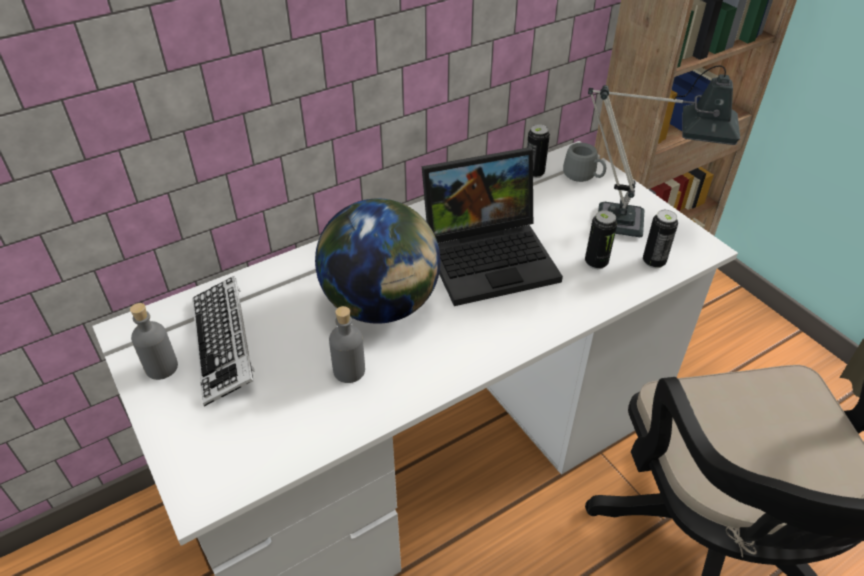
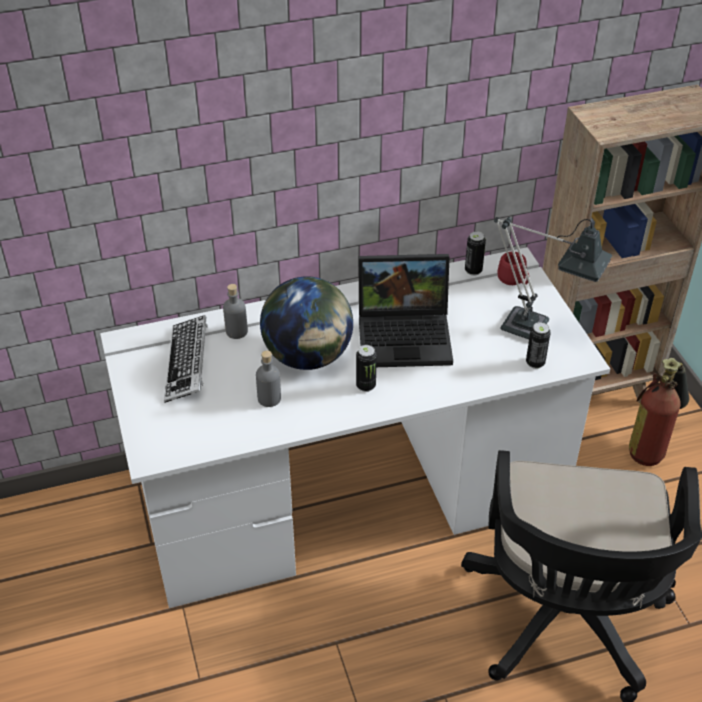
camera: 15 degrees right, 0 degrees up
(161, 367) = (141, 371): grey bottle -> grey bottle (236, 331)
(583, 177) = (514, 281): grey mug -> red mug
(596, 262) = (487, 355): can -> can (366, 386)
(714, 331) = (652, 445): none -> fire extinguisher

